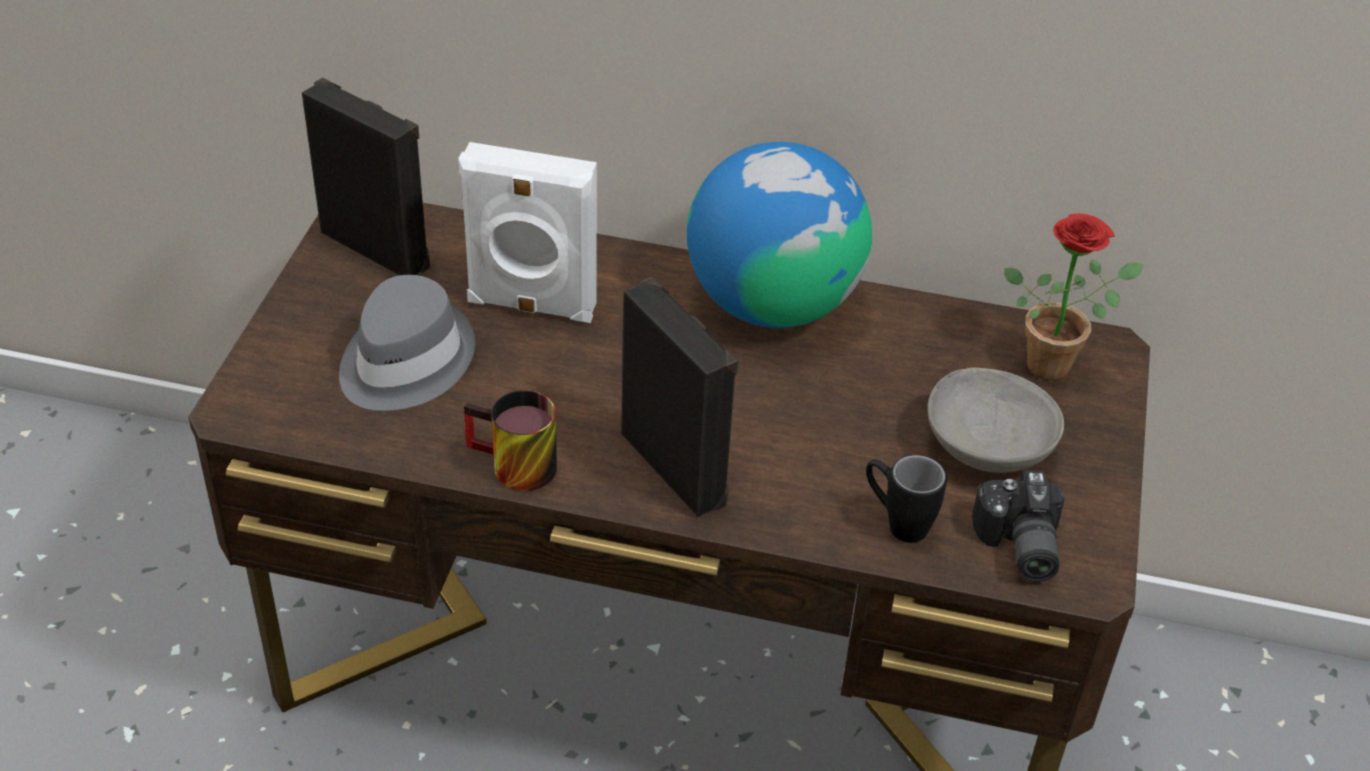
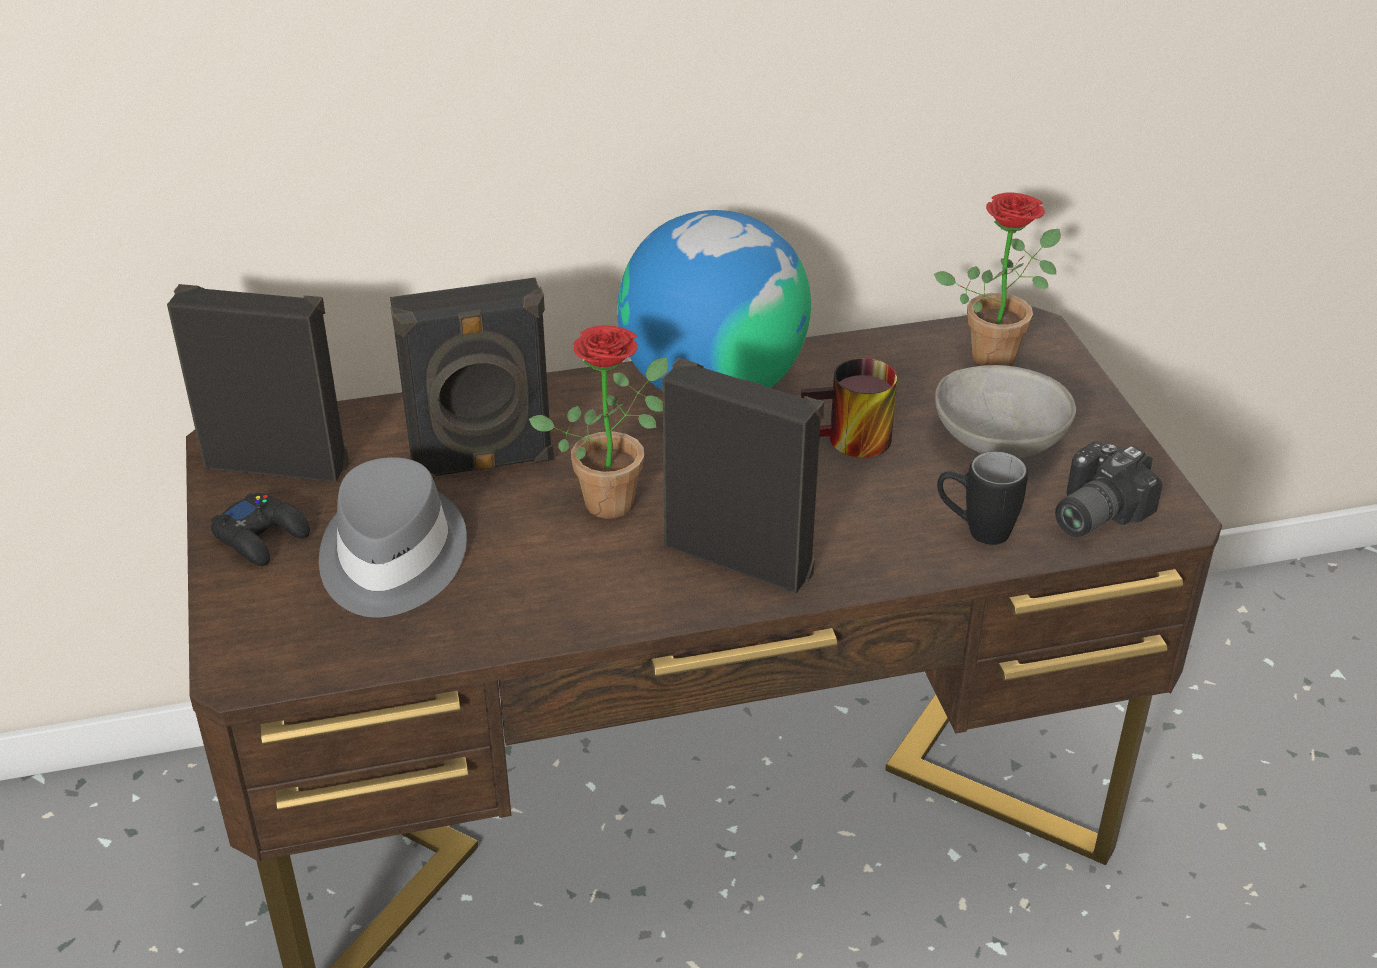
camera: 25 degrees left, 5 degrees down
(324, 306) = (262, 537): none -> black game controller
(511, 468) = (581, 617): mug -> mug (849, 443)
(531, 306) = (482, 464): white speaker -> black speaker
(614, 374) = (614, 497): none -> potted plant
(1017, 546) = (1090, 512): camera -> camera turned 75 degrees clockwise

